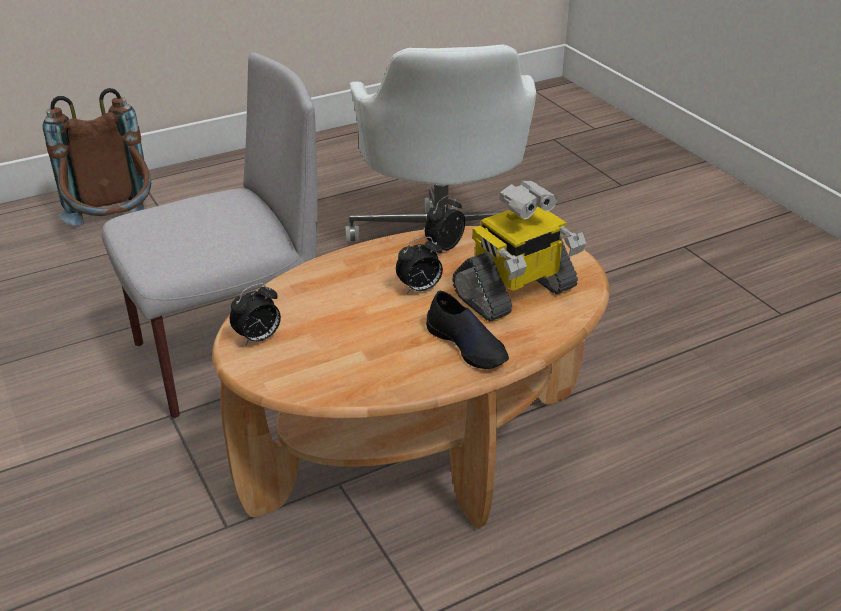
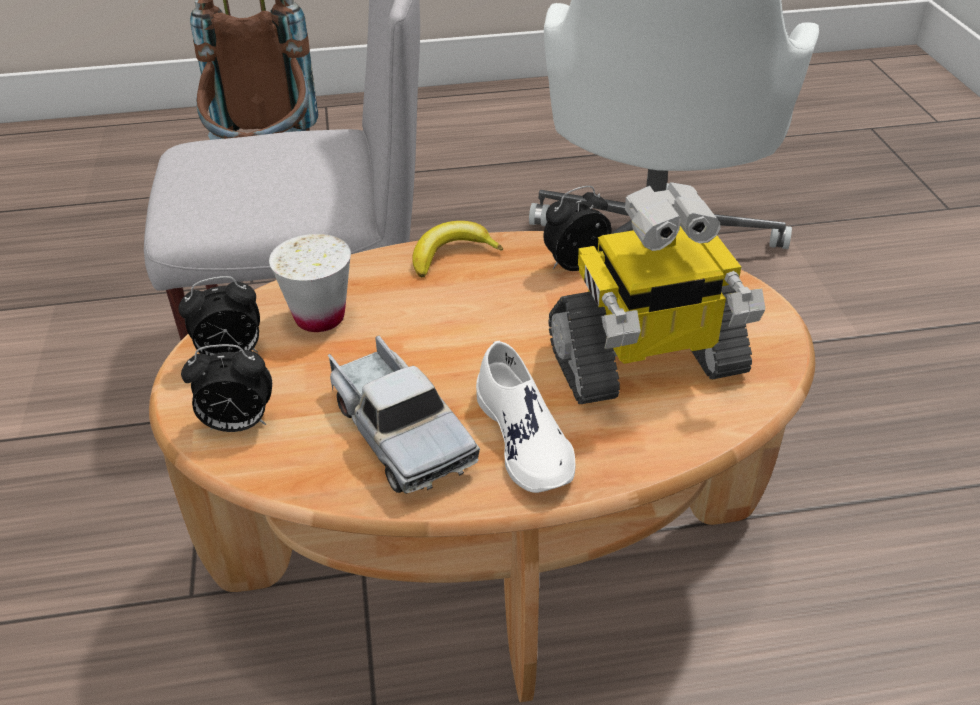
camera: 20 degrees right, 5 degrees up
(302, 306) = (320, 317): none -> white cup
(364, 255) = (451, 255): none -> banana
(392, 357) = (398, 431): none -> toy truck
(420, 289) = (502, 325): alarm clock -> alarm clock (237, 425)
(467, 345) = (524, 438): black shoe -> white shoe

